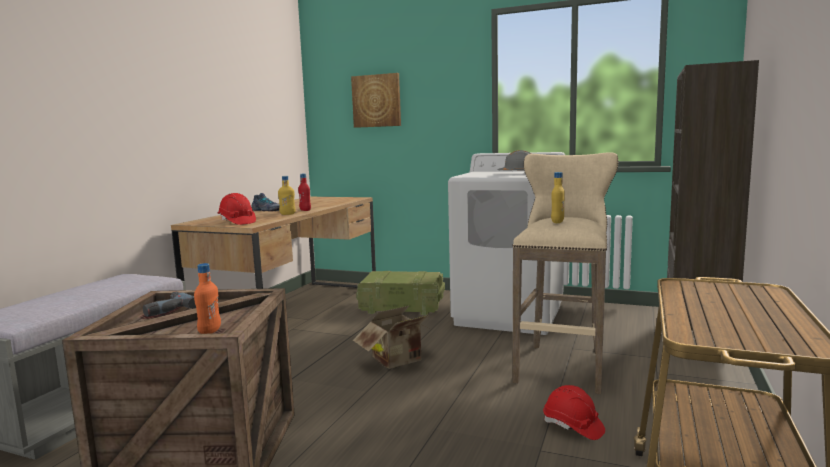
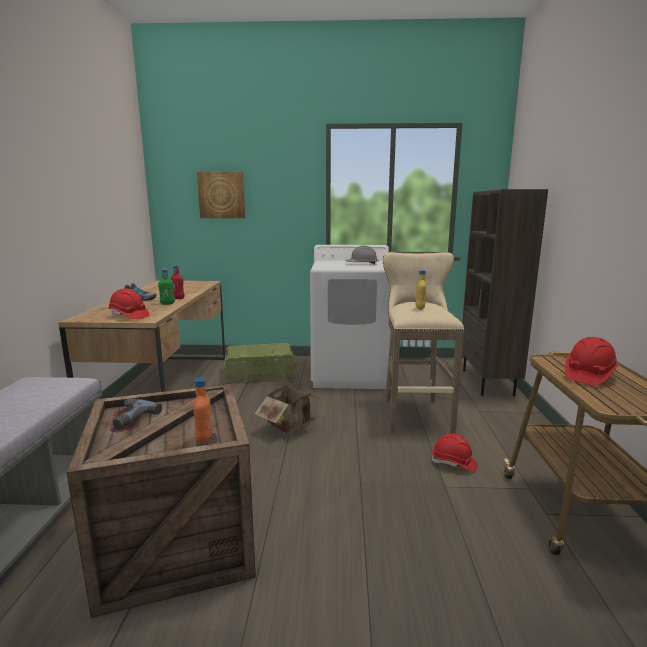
camera: 20 degrees left, 5 degrees up
(287, 214) = (167, 304): yellow bottle -> green bottle
(715, 303) = (588, 375): none -> red hard hat

